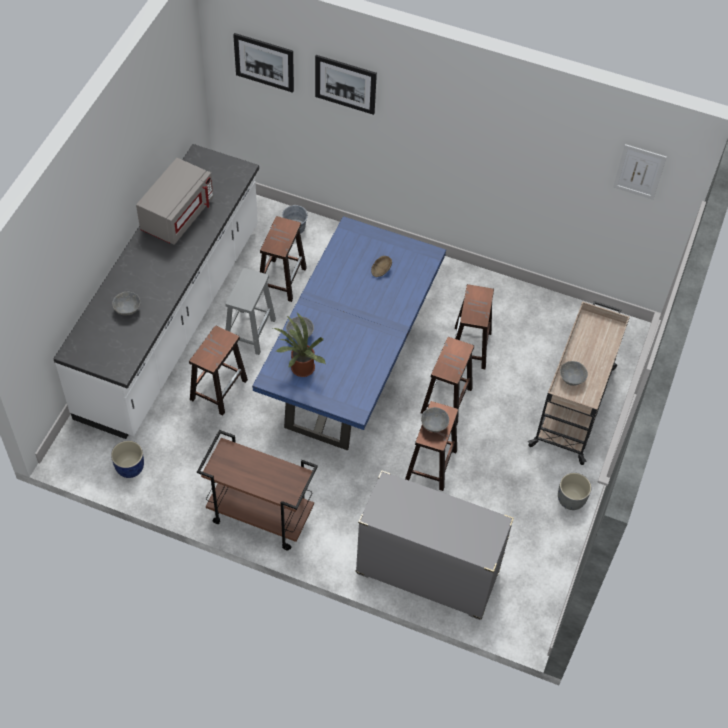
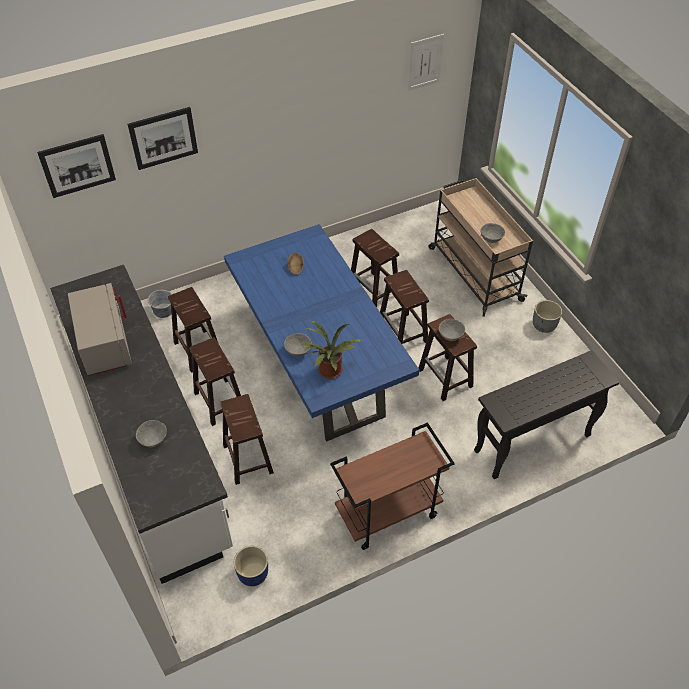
camera: 45 degrees left, 5 degrees down
(250, 331) = (219, 401): grey stool -> brown stool
(427, 573) = (531, 444): grey dresser -> black console table

